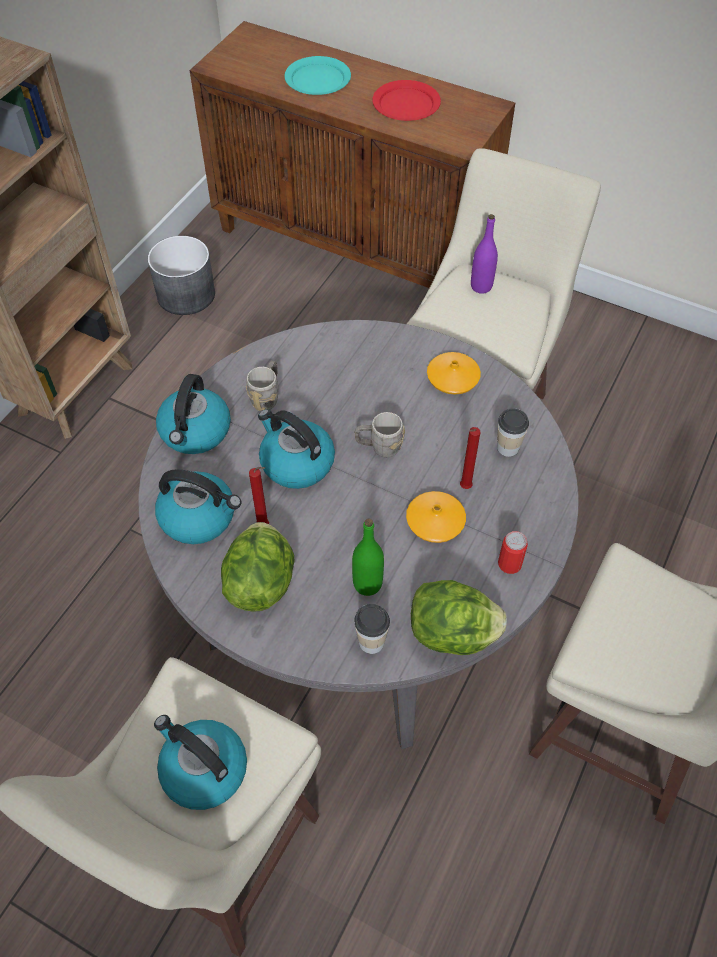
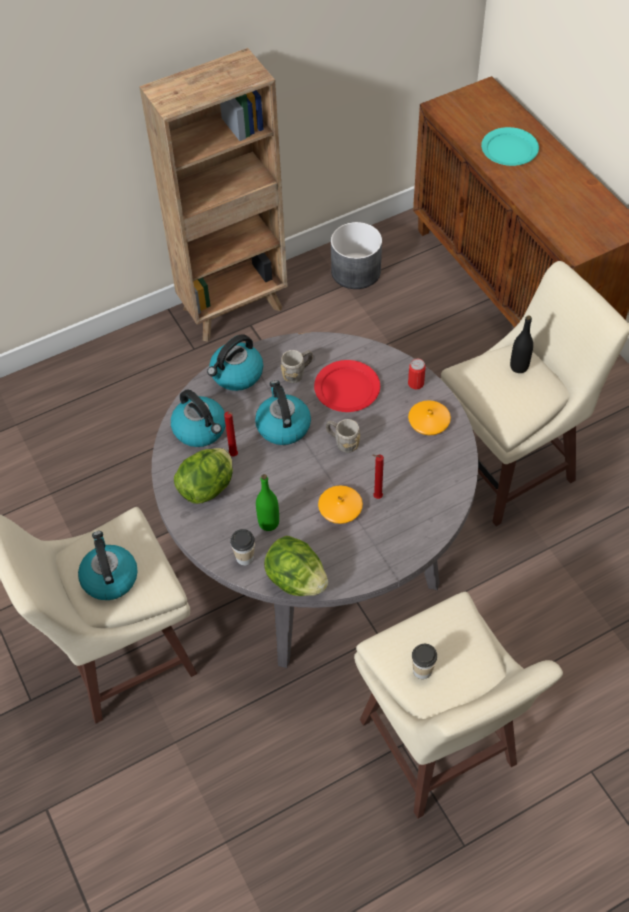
camera: 35 degrees right, 0 degrees up
(405, 104) = (561, 198): red plate -> red plate (346, 388)
(481, 286) = (519, 367): purple bottle -> black bottle
(508, 447) = (427, 486): cup -> cup (422, 670)
(509, 564) = (366, 559): can -> can (416, 383)

